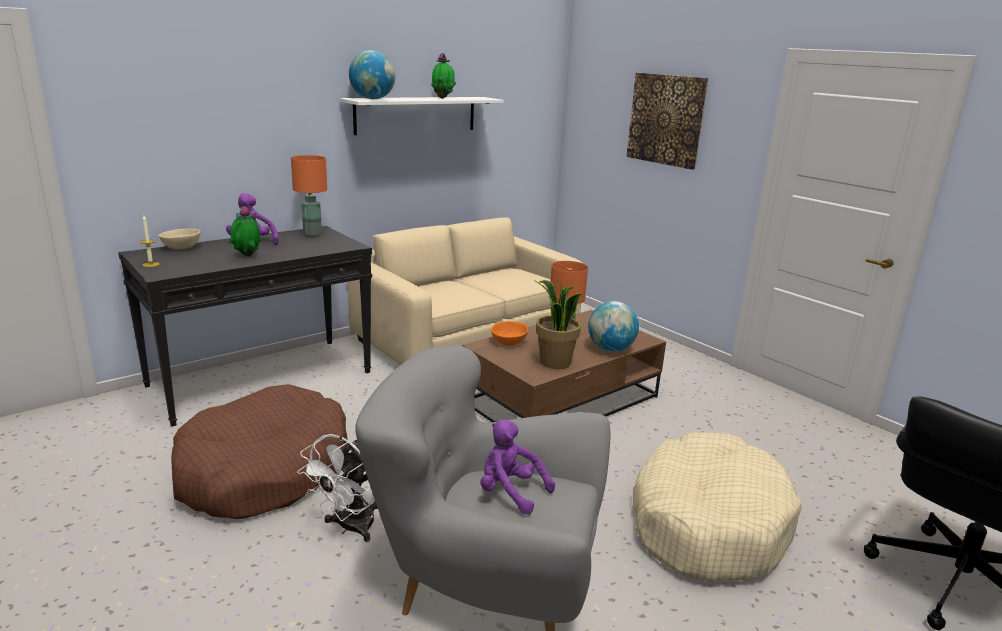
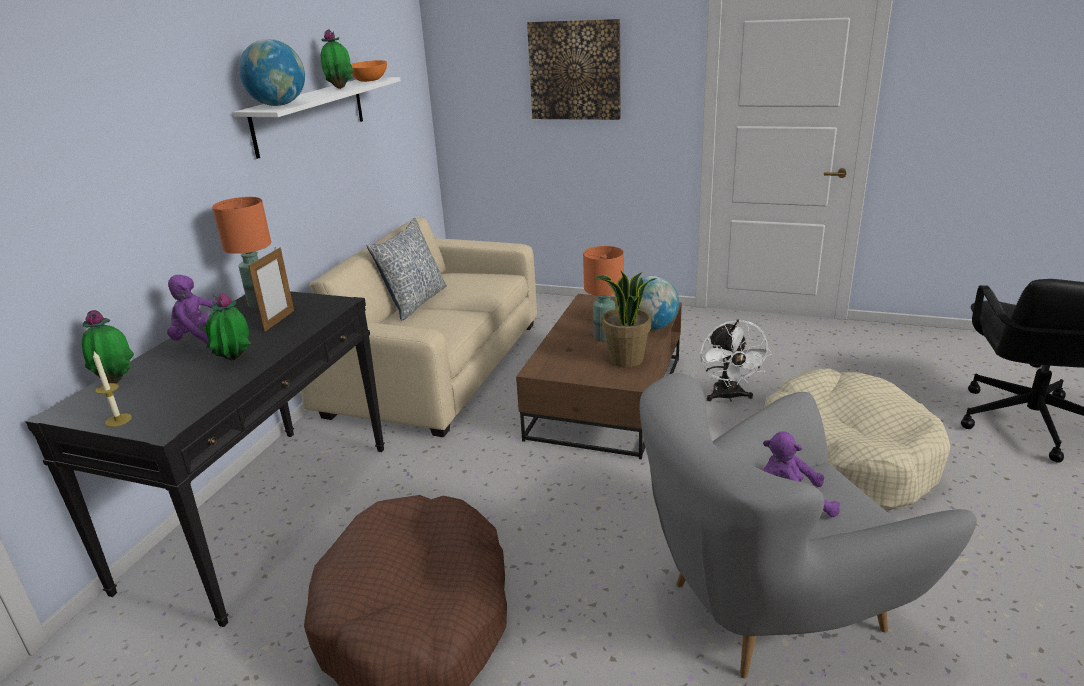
camera: 30 degrees left, 5 degrees up
(182, 248) = (117, 380): beige bowl -> potted plant
(305, 245) = (279, 320): none -> picture frame
(349, 528) = (587, 626): white fan -> white fan (728, 397)
(464, 278) = (414, 302): none -> pillow
(509, 342) = (556, 355): orange bowl -> orange bowl (369, 80)

